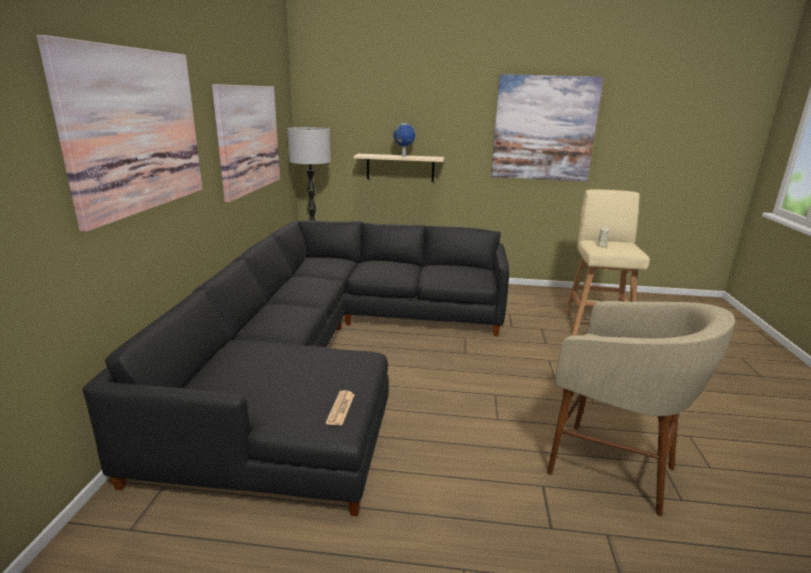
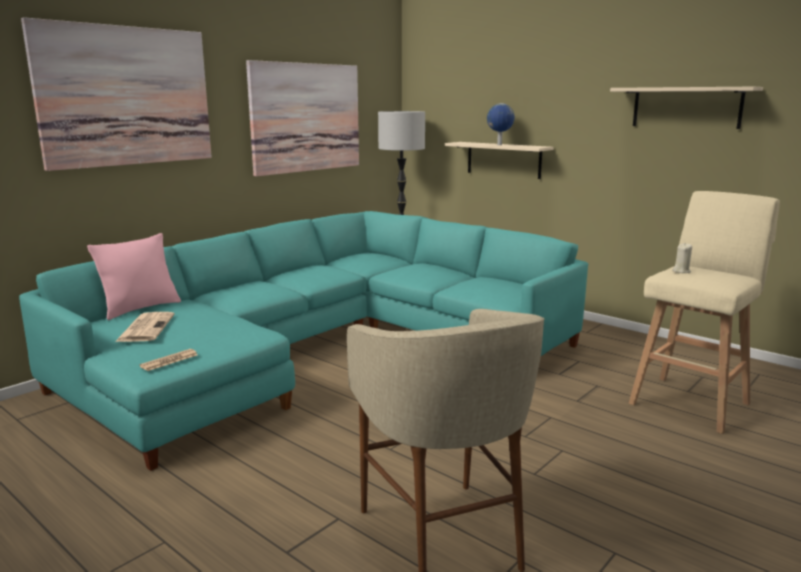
camera: 35 degrees right, 5 degrees down
(209, 363) = (140, 308): none -> pink pillow
(264, 382) = (146, 328): none -> newspaper
(332, 353) = (320, 350): black sofa -> turquoise sofa
(544, 129) = (686, 107): picture -> beige shelf

